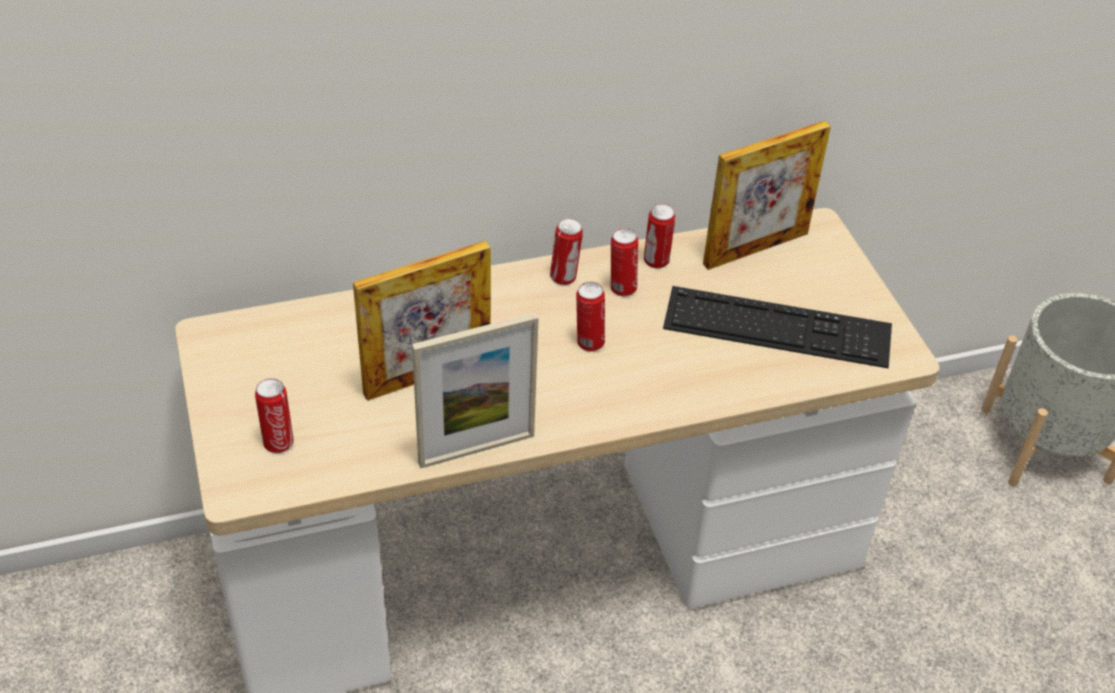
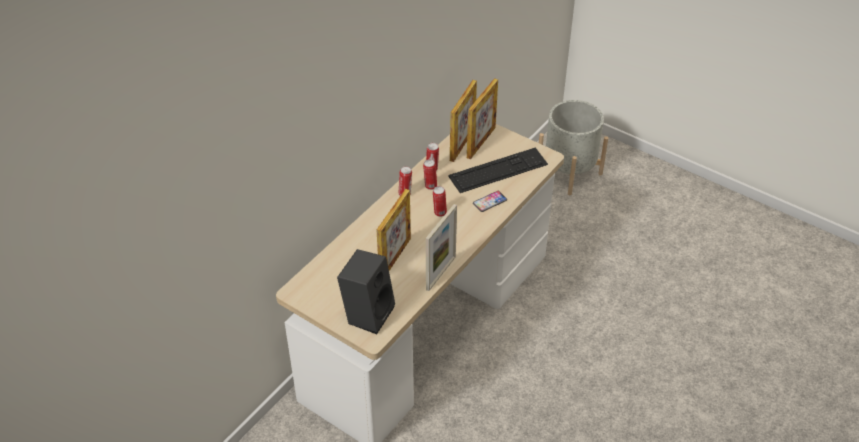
camera: 35 degrees left, 0 degrees up
(278, 442) = (368, 313): can -> black speaker
(702, 374) = (490, 202): none -> phone
(795, 262) = (481, 142): none -> picture frame

